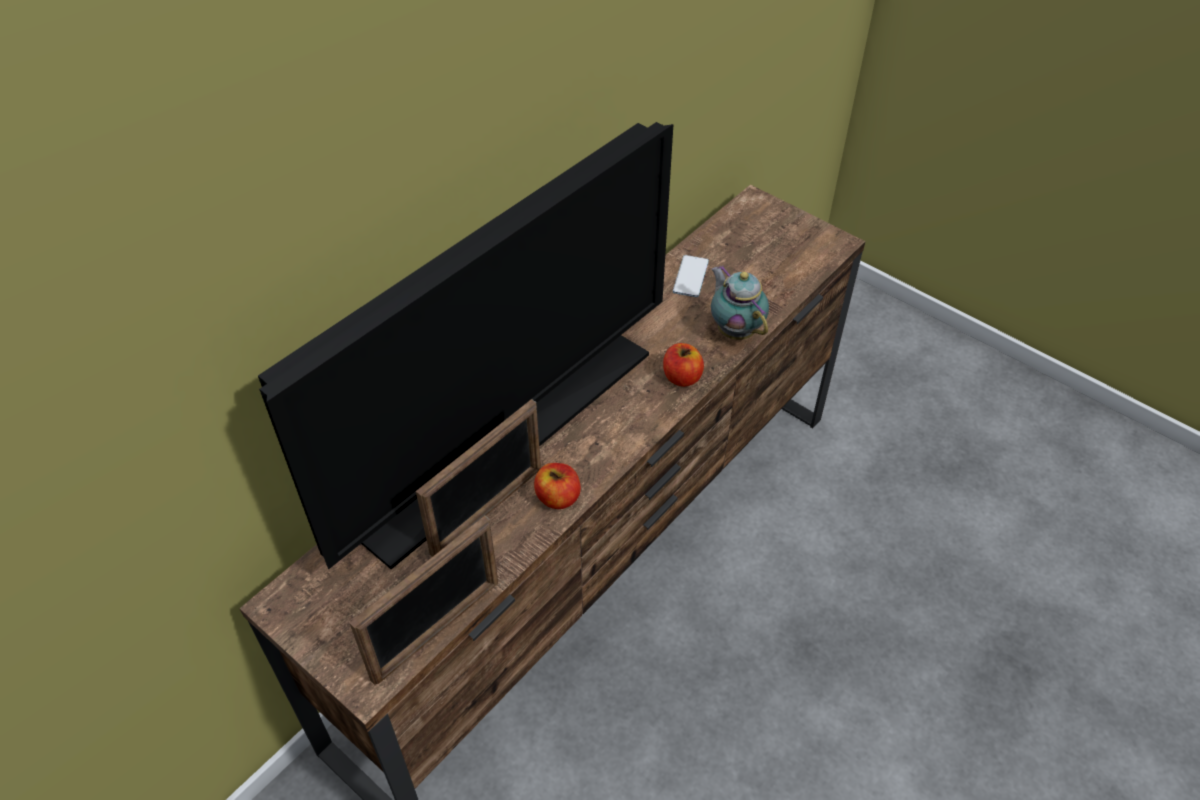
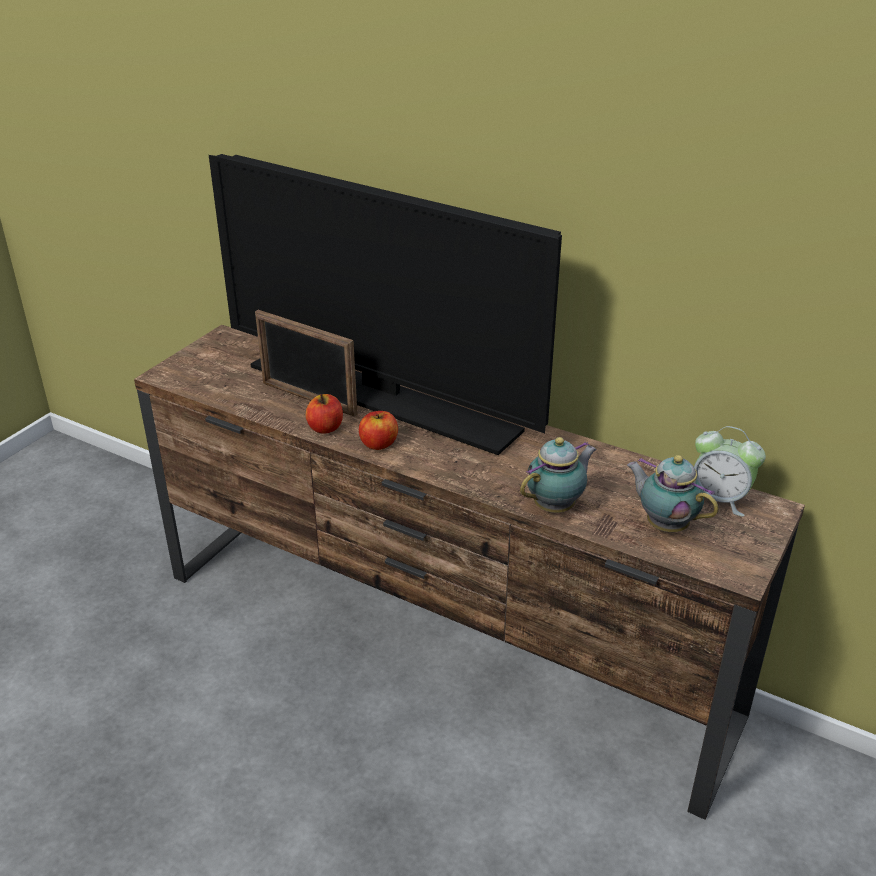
camera: 80 degrees right, 15 degrees down
(437, 630) = (202, 393): picture frame -> none
(681, 377) = (479, 478): apple -> apple (378, 444)
(690, 276) = (622, 473): phone -> none
(738, 227) = (719, 499): none -> alarm clock
(769, 268) = (664, 524): none -> teapot

